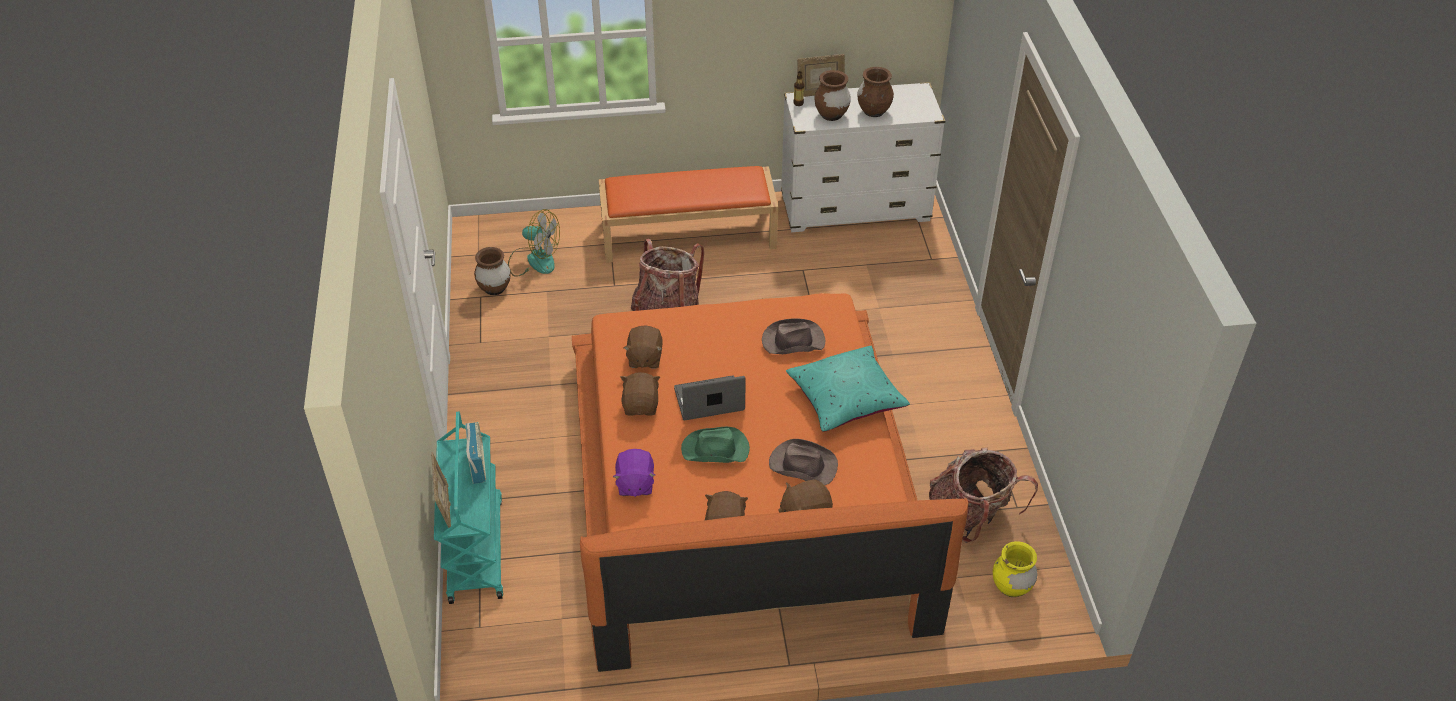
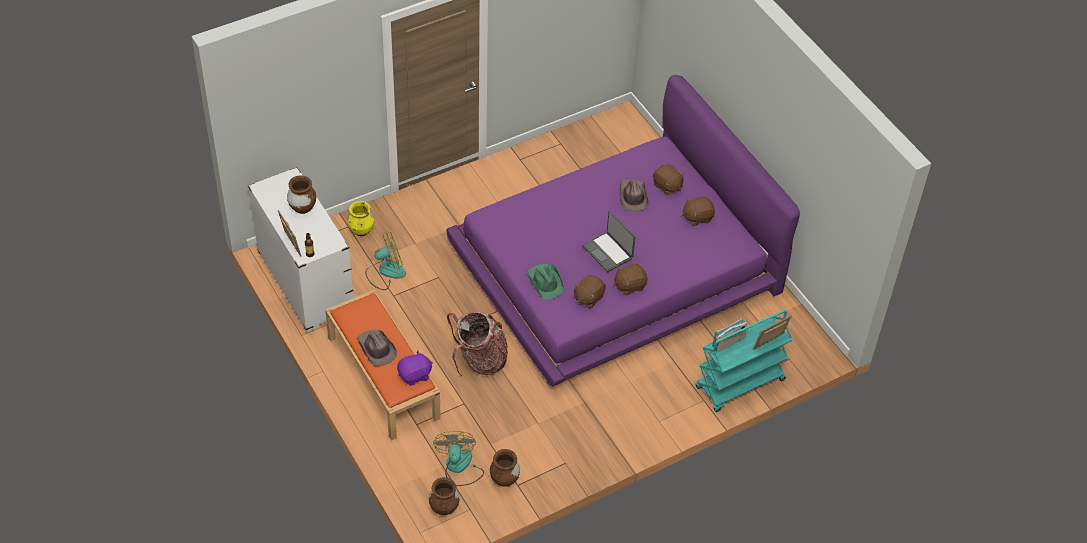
camera: 115 degrees left, 5 degrees up
(635, 484) = (692, 267): purple plush toy -> purple plush toy (415, 375)
(644, 358) = (588, 297): brown plush toy -> brown plush toy turned 150 degrees clockwise
(716, 450) = (645, 237): green hat -> green hat (545, 281)
(744, 487) = (615, 268): orange bed -> purple bed
(792, 341) = (534, 225): brown hat -> brown hat (376, 349)
(831, 115) = (318, 231): brown vase -> brown vase (444, 508)
(843, 272) = (385, 272): none -> fan
(846, 398) = (568, 190): turquoise pillow -> none
(971, 516) = (579, 161): backpack -> none
(1011, 587) = (620, 136): yellow vase -> yellow vase (361, 230)

